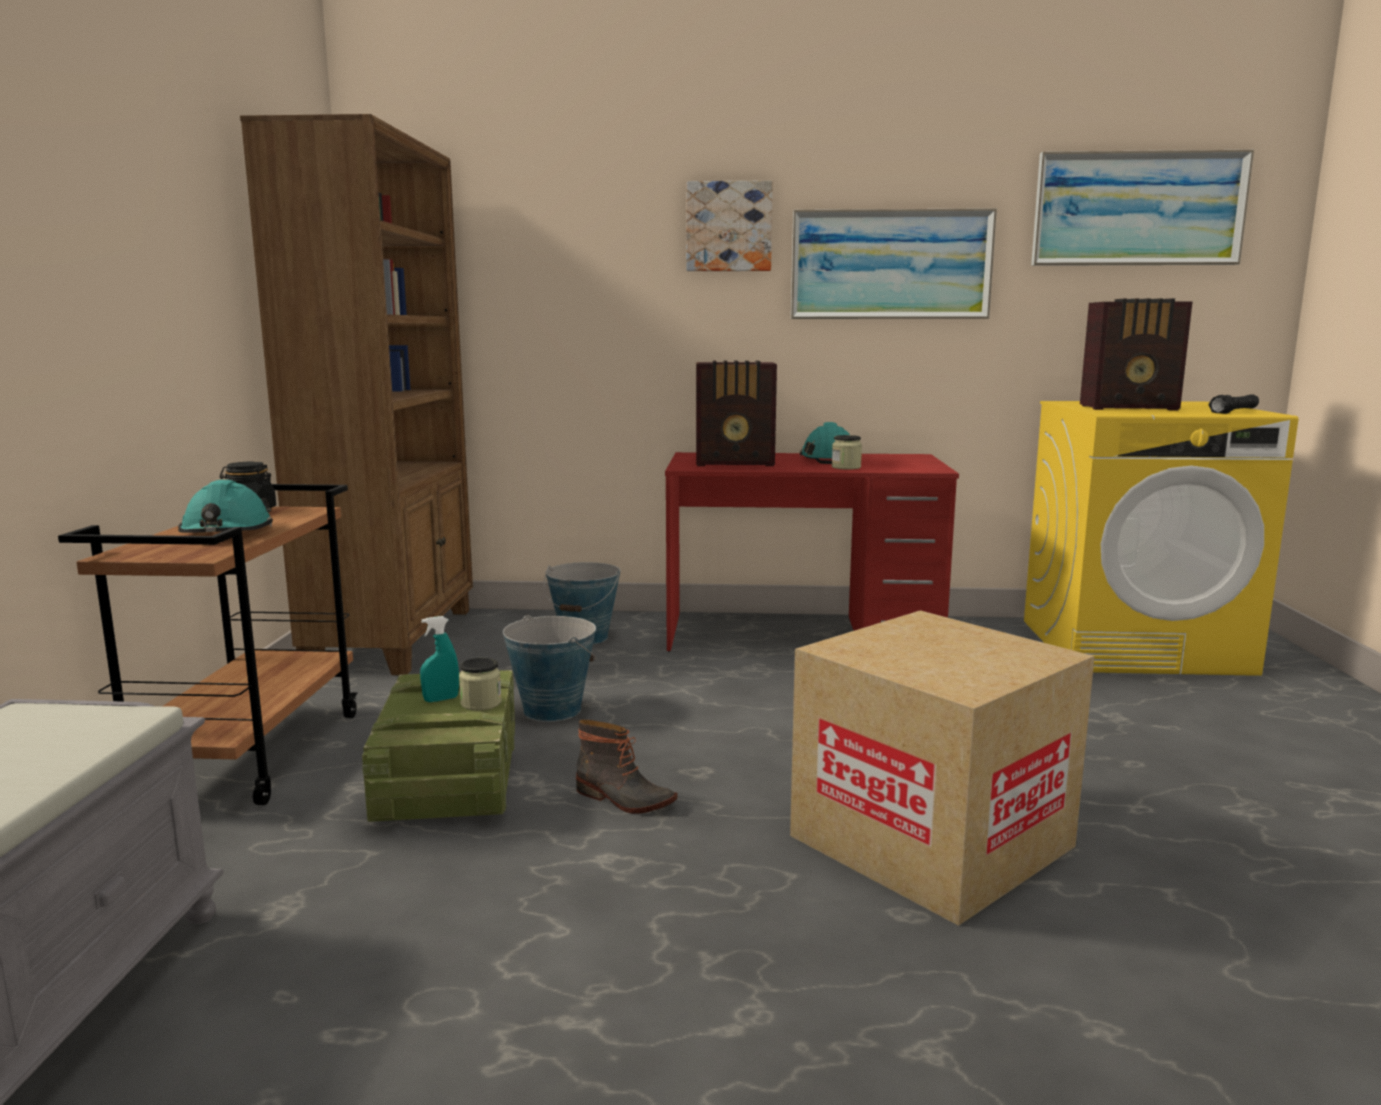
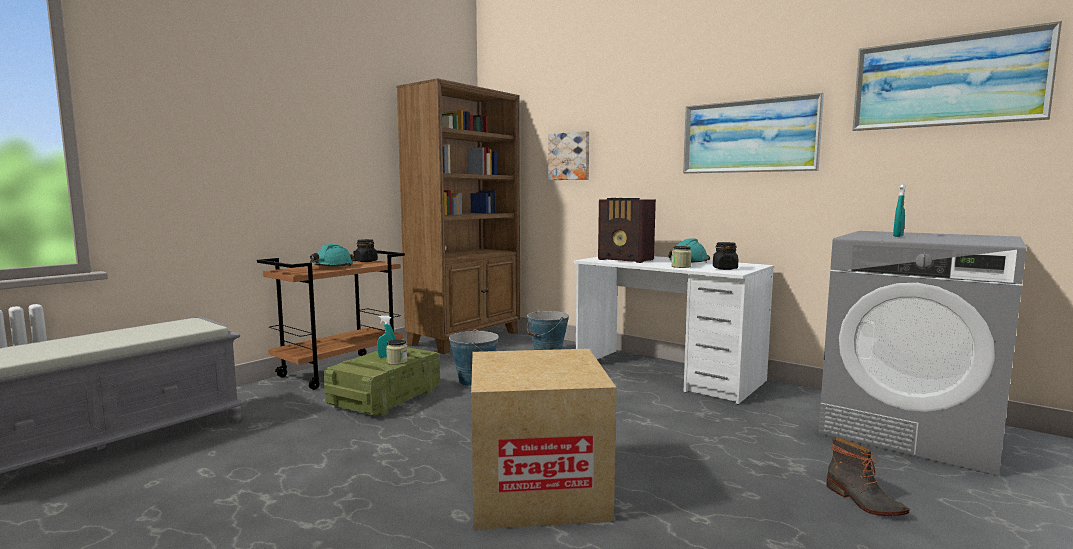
camera: 35 degrees right, 5 degrees down
(624, 799) = (434, 425): boot -> boot (863, 501)
(729, 227) = (651, 119): picture -> picture (569, 156)
(801, 635) = (667, 374): red desk -> white desk
(905, 465) = (724, 268): none -> black jar
(1131, 408) = (898, 236): radio -> turquoise spray bottle
(1134, 646) = (910, 430): yellow washing machine -> grey washing machine
(1234, 412) = (978, 241): black flashlight -> none

